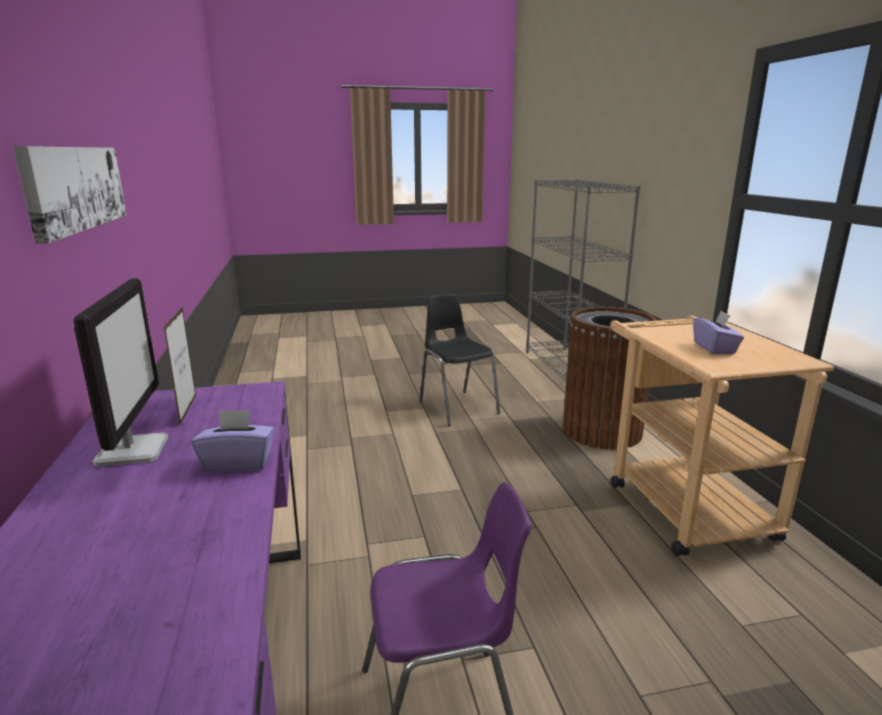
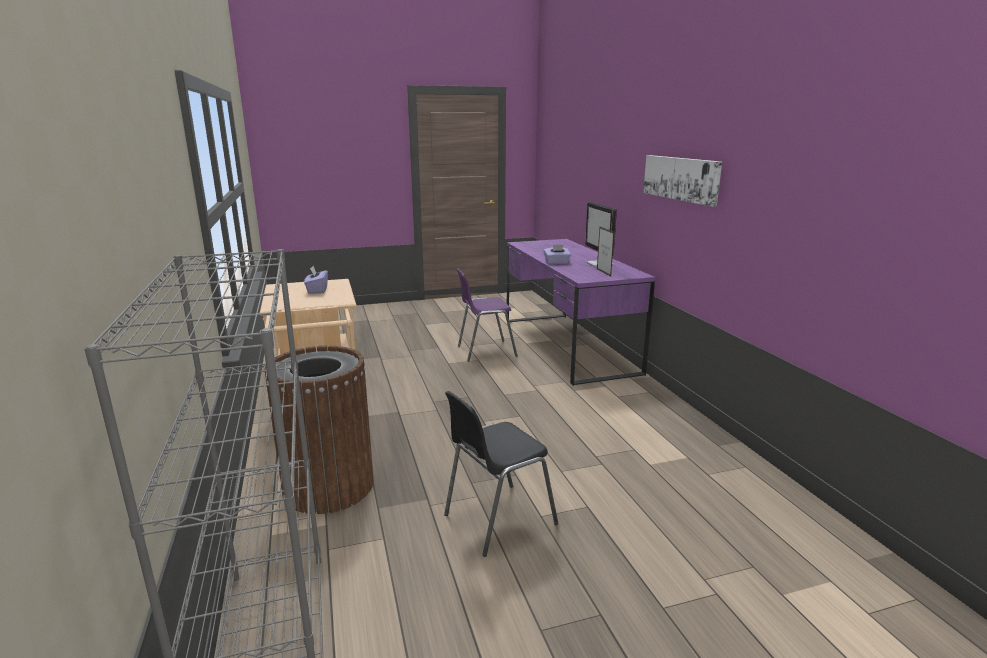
camera: 175 degrees right, 0 degrees up
(457, 407) = (497, 520): black chair -> black chair turned 90 degrees clockwise

